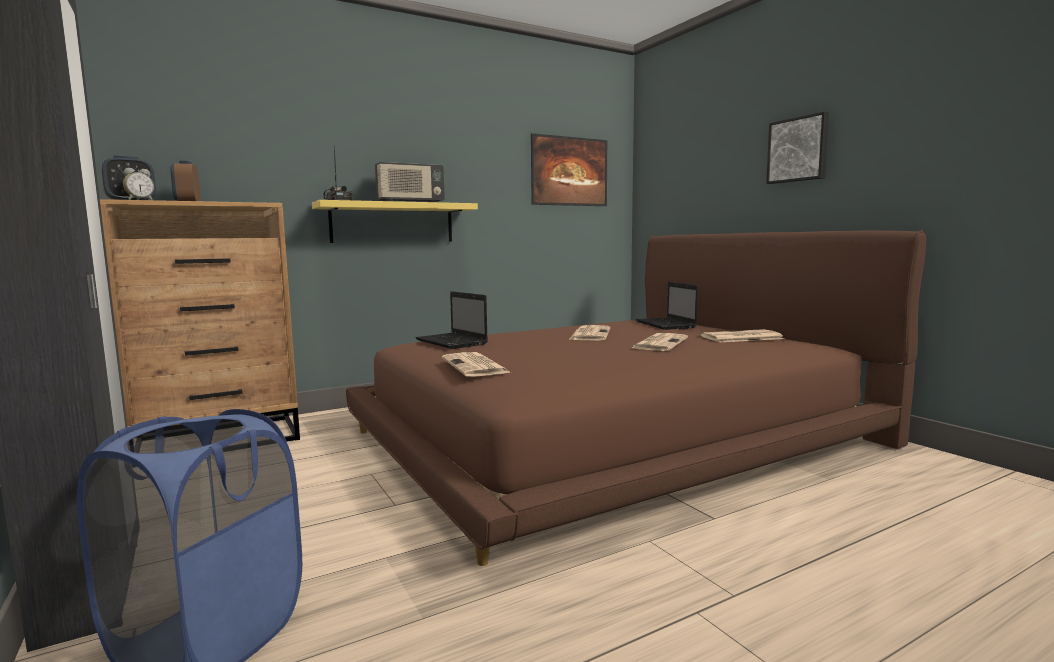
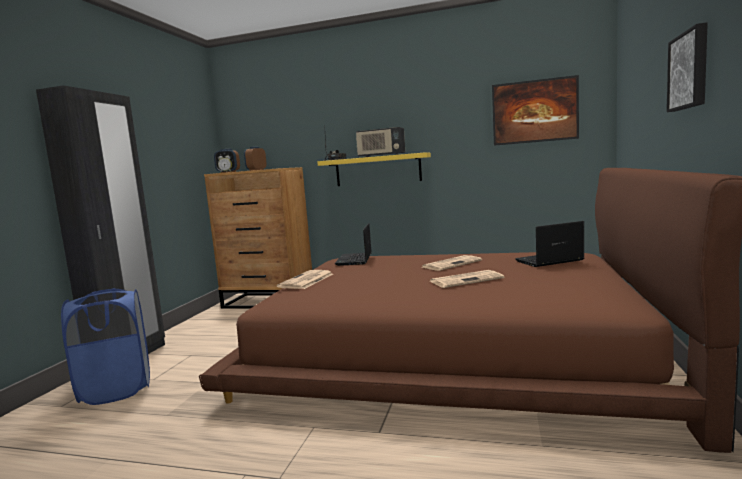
camera: 45 degrees right, 0 degrees up
(666, 325) = (548, 261): laptop -> laptop turned 45 degrees clockwise
(741, 337) = (558, 284): newspaper -> none

